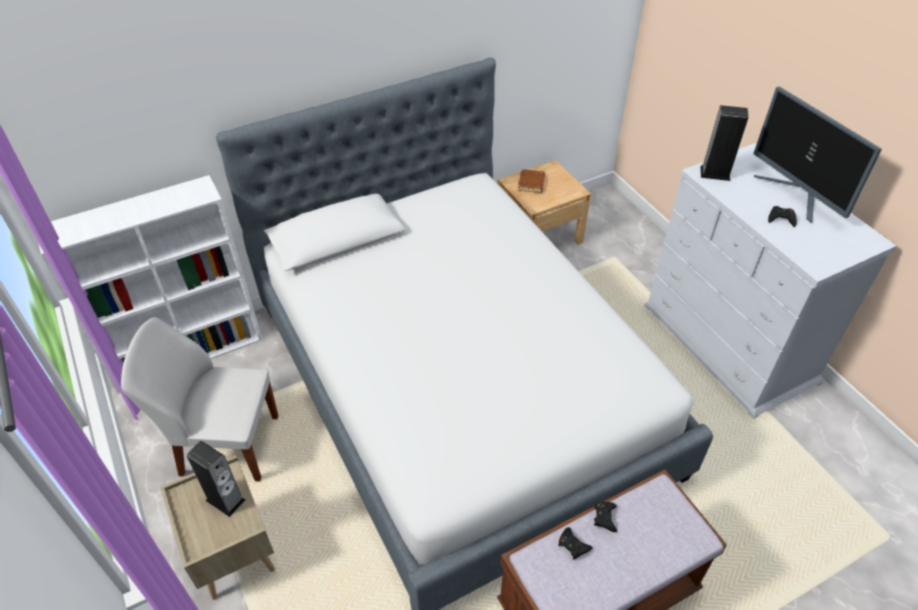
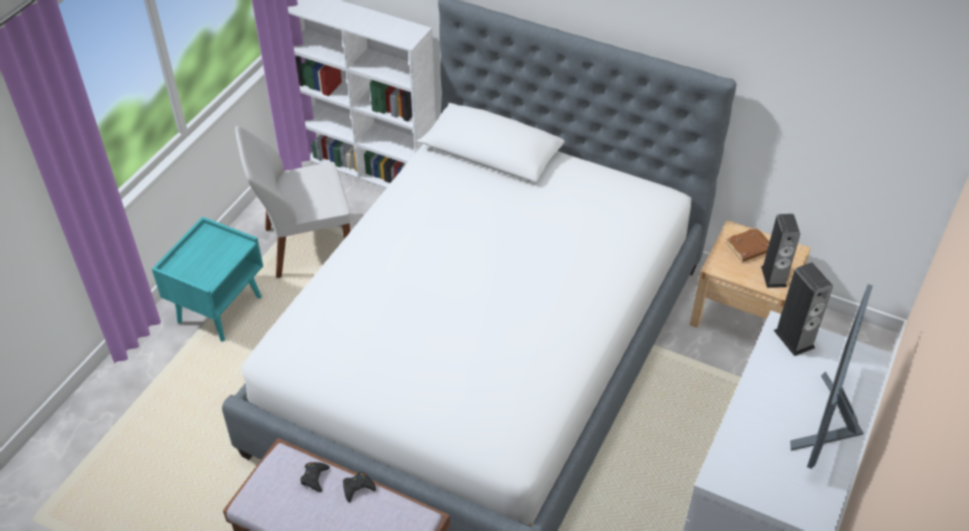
camera: 55 degrees right, 0 degrees up
(225, 500) = (219, 257): speaker -> speaker (773, 276)
(227, 444) = (305, 246): white chair -> white chair turned 75 degrees counterclockwise
(232, 552) = (219, 309): beige nightstand -> turquoise nightstand
(781, 218) = (772, 421): black game controller -> none

